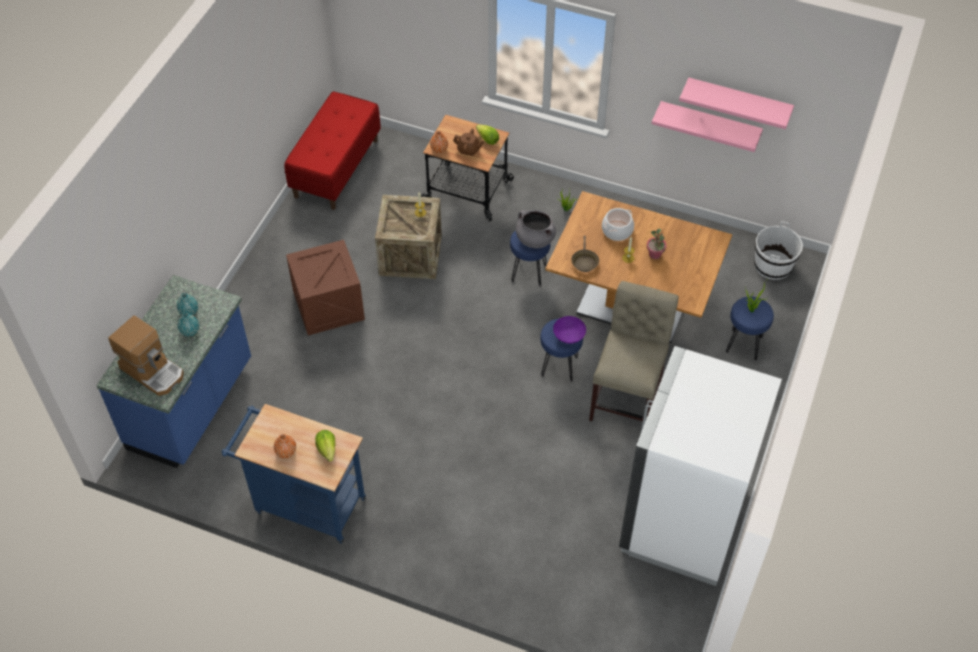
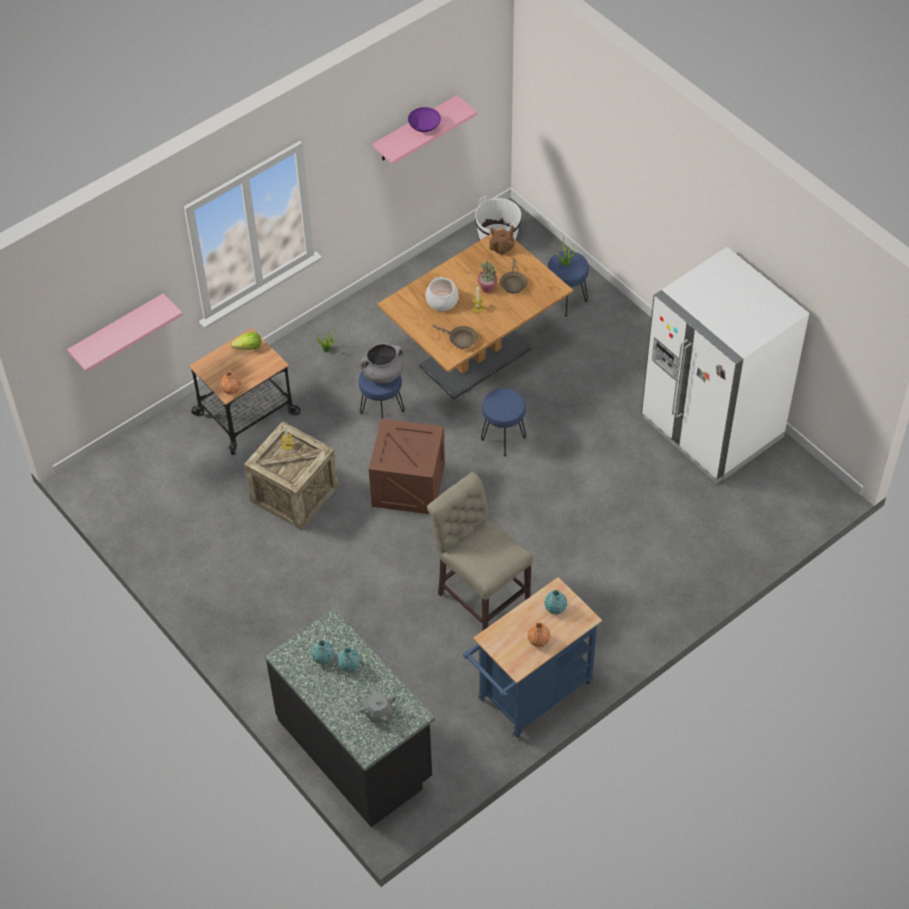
camera: 60 degrees left, 0 degrees up
(153, 370) = (378, 713): coffee machine -> grey teapot
(192, 406) = (356, 749): blue counter -> black counter
(327, 449) = (555, 608): lettuce -> turquoise vase
(328, 305) = (309, 586): crate -> crate (408, 485)
(336, 168) = (131, 508): red bench -> none
(468, 150) = (250, 368): brown teapot -> brown teapot (502, 247)
(568, 337) = (510, 400): purple bowl -> purple bowl (425, 128)
(627, 398) = (568, 406): beige chair -> beige chair (480, 594)
(674, 270) = (513, 283): none -> brown frying pan
(709, 124) = (397, 170): pink shelf -> pink shelf (118, 330)

